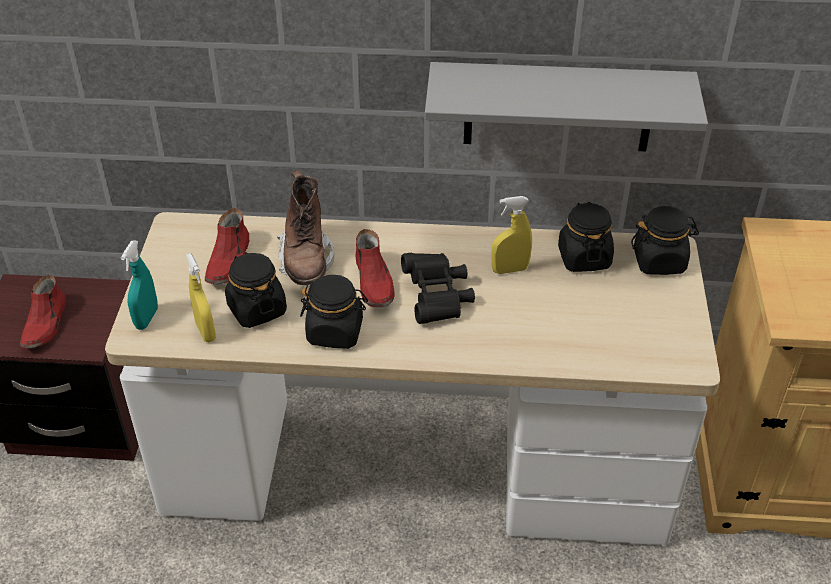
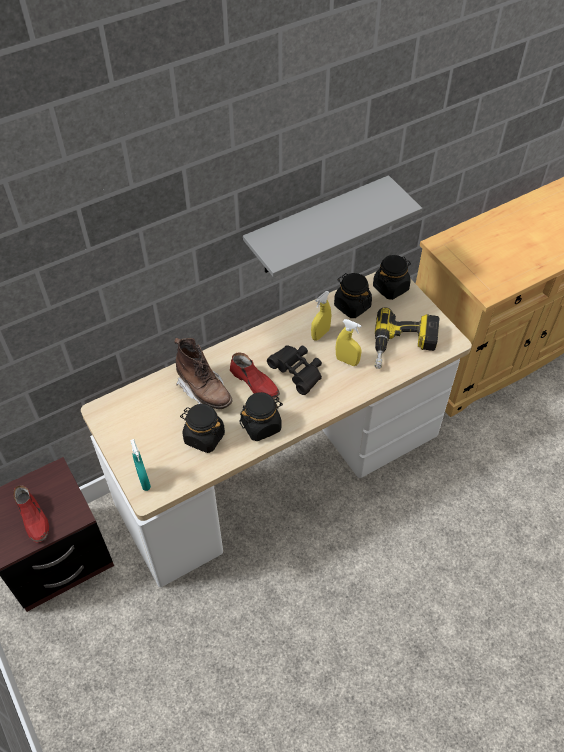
camera: 35 degrees left, 10 degrees up
(205, 331) = (187, 468): yellow spray bottle -> yellow spray bottle (347, 361)
(229, 261) = (158, 415): red shoe -> none
(611, 337) = (403, 347): none -> power drill

